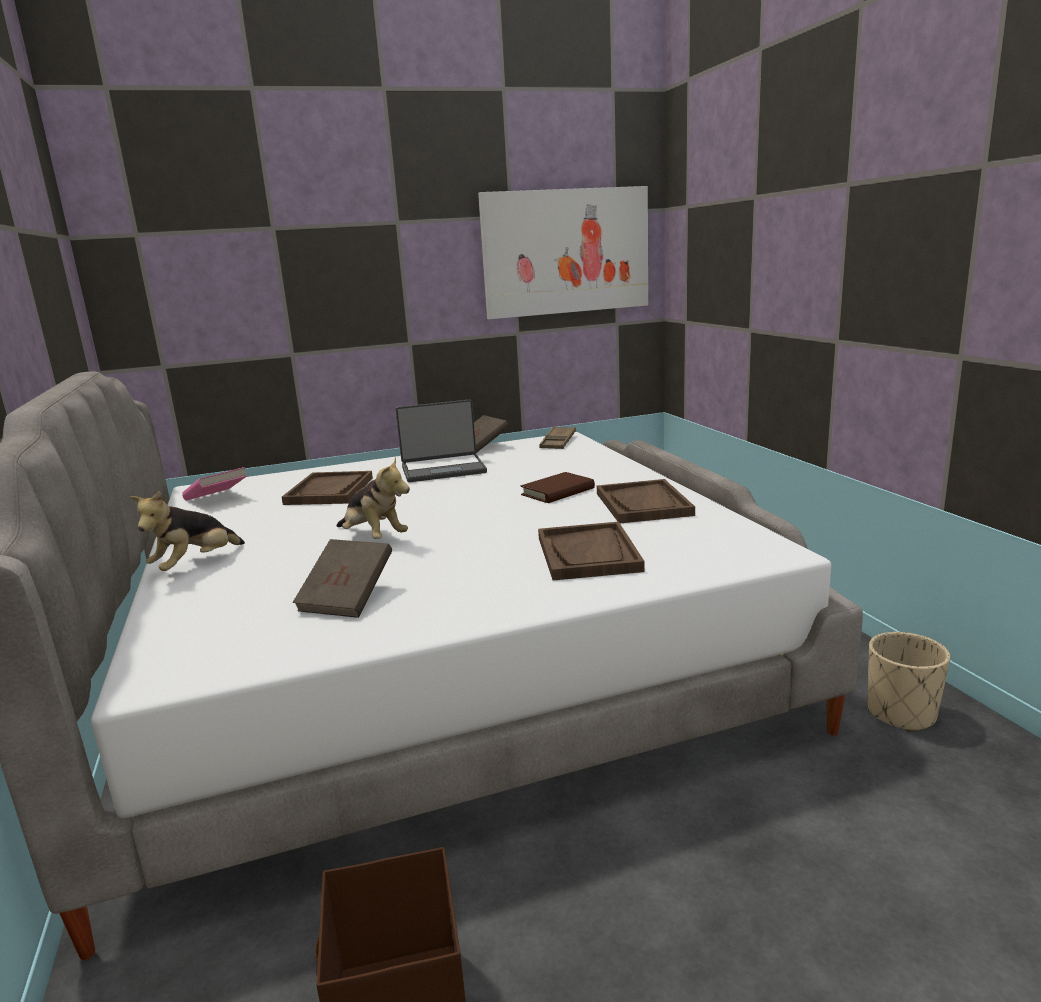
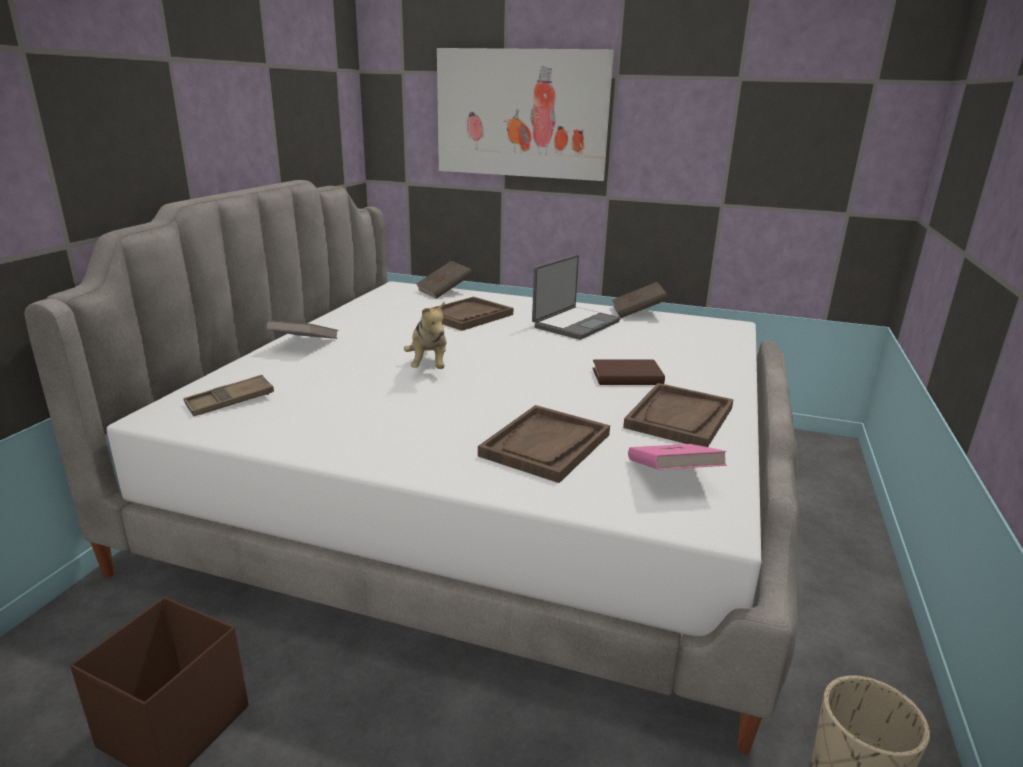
camera: 35 degrees right, 5 degrees up
(195, 565) = (304, 345): plush toy -> grey book
(217, 499) = (394, 299): pink book -> pink book (671, 476)
(347, 598) = (334, 407): brown book -> brown book (444, 291)
(443, 469) = (575, 324): laptop -> laptop turned 75 degrees counterclockwise
(558, 442) = (715, 328): brown tray -> brown tray (230, 401)
(566, 252) = (798, 123): picture -> picture (521, 114)

